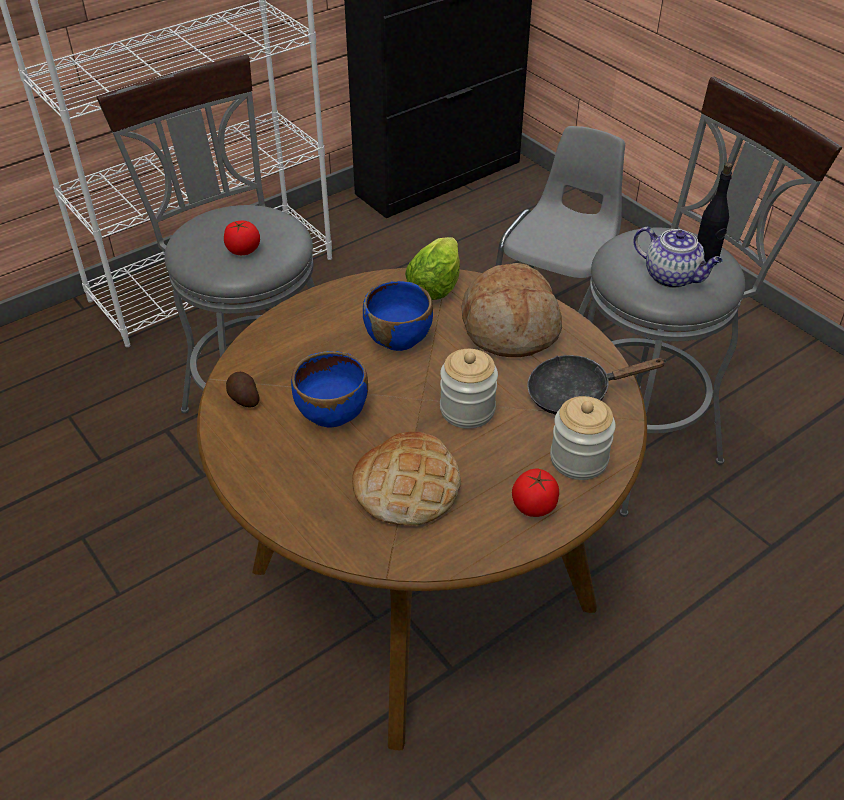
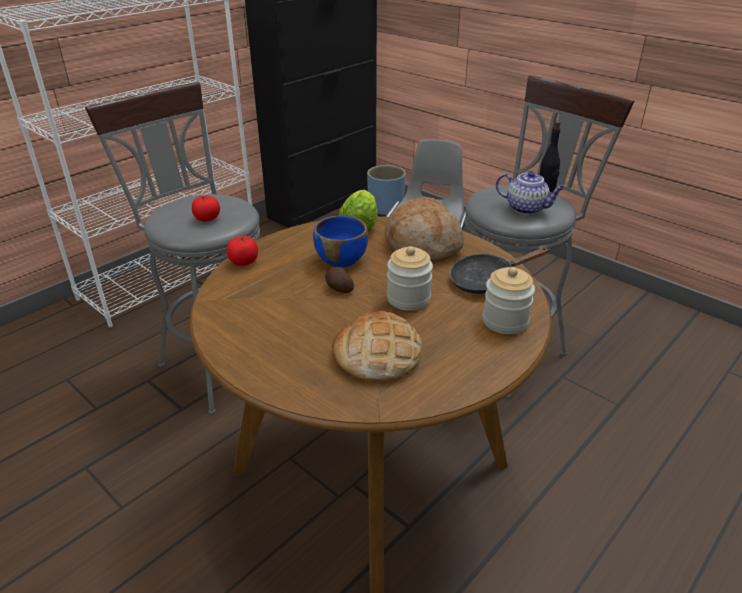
camera: 10 degrees left, 10 degrees down
(243, 398) = (227, 309): potato -> potato (338, 288)
(332, 412) = (302, 311): blue bowl -> none
(527, 195) = (385, 208): none -> blue planter
(534, 505) = (482, 355): tomato -> tomato (244, 261)

